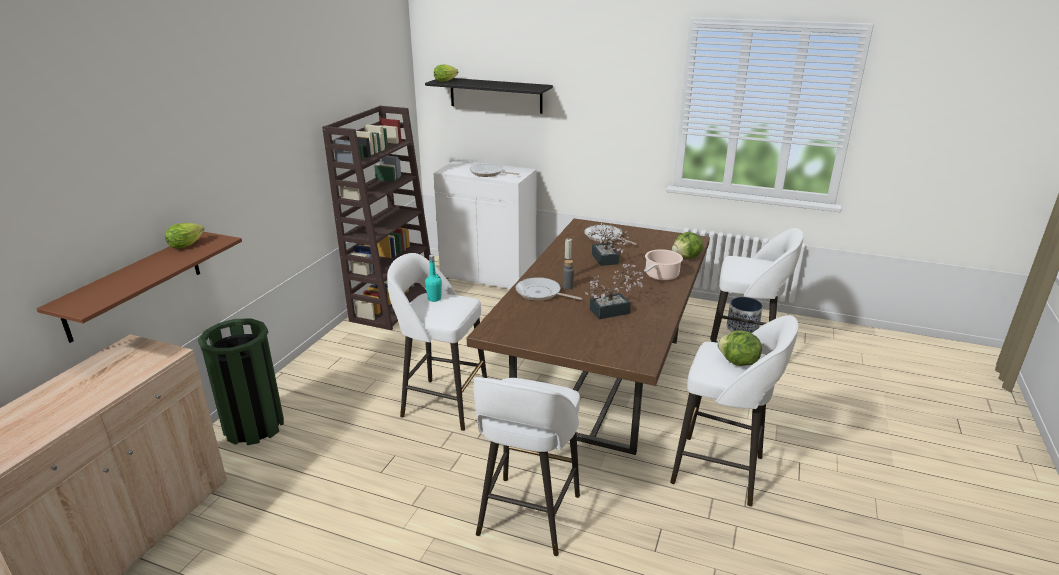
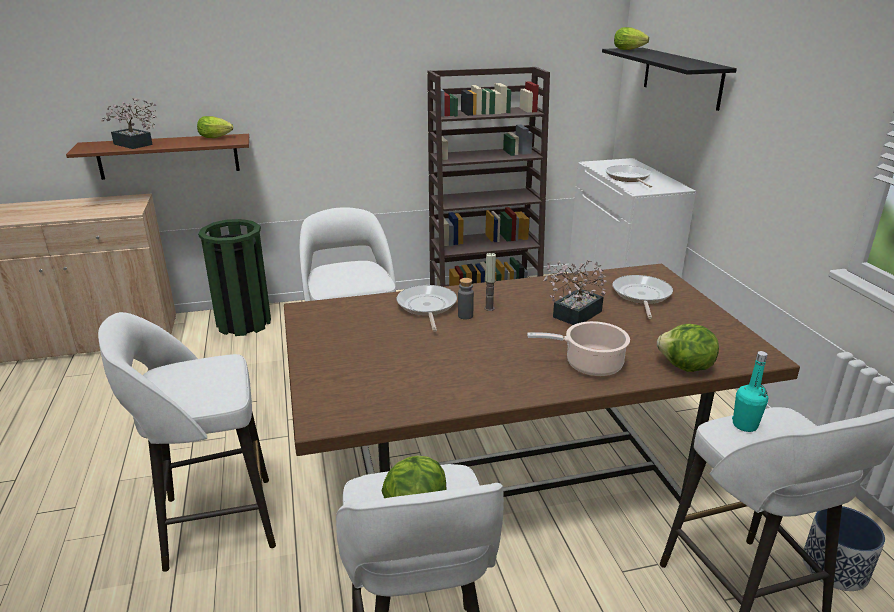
camera: 55 degrees right, 0 degrees up
(434, 299) = (358, 267): turquoise bottle -> turquoise bottle (745, 425)
(614, 310) = (439, 362): potted plant -> potted plant (135, 145)

